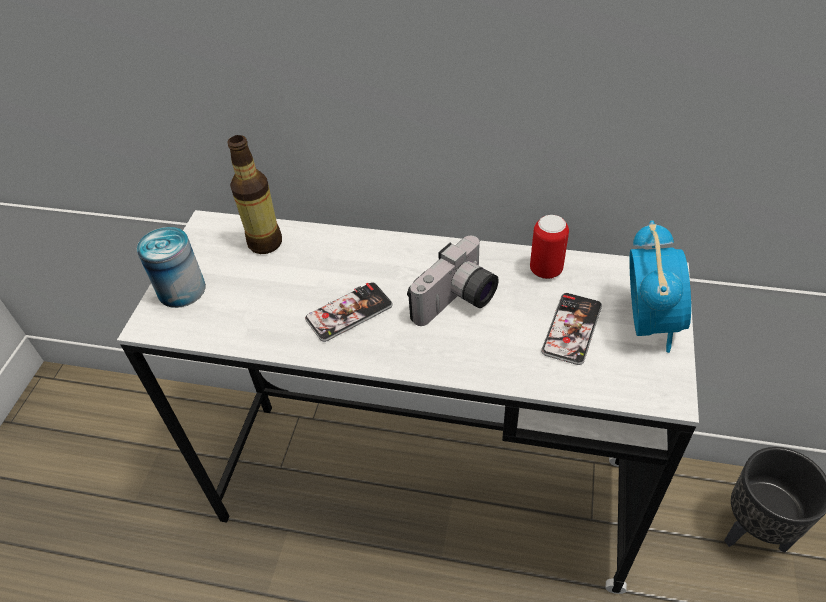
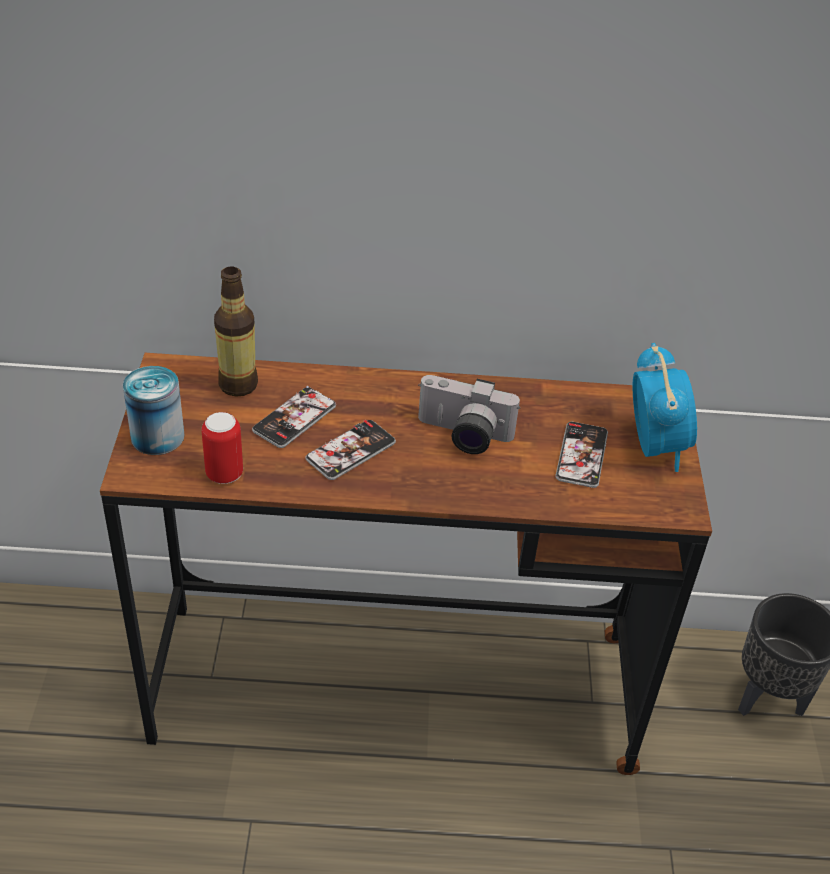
camera: 15 degrees left, 5 degrees down
(306, 277) = (294, 418): none -> phone
(424, 490) = (395, 687): white desk -> brown desk
(457, 302) = (462, 436): camera -> camera turned 75 degrees clockwise
(546, 270) = (546, 401): can -> can (224, 474)

